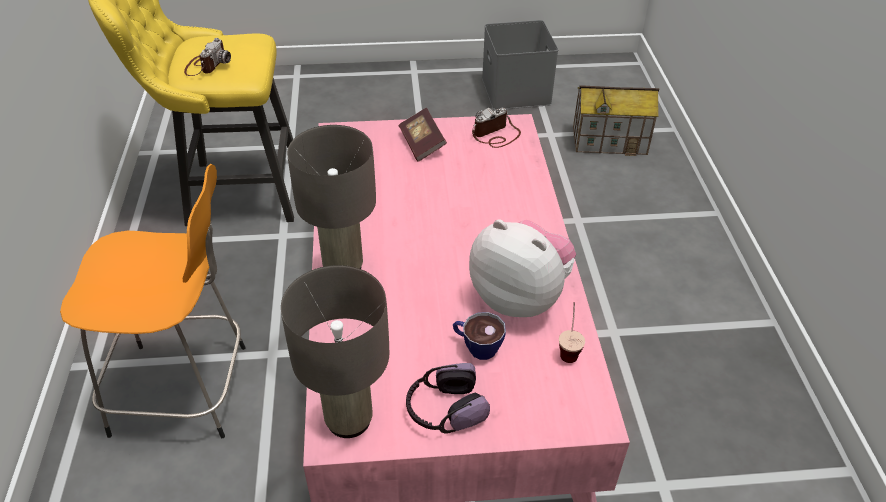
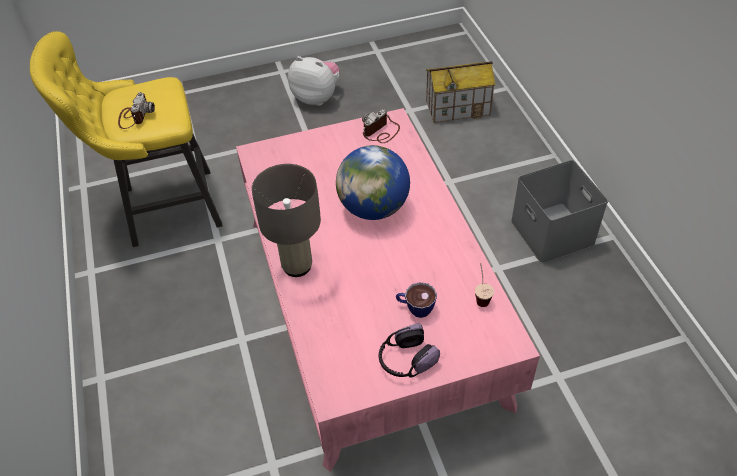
camera: 10 degrees left, 5 degrees up
(186, 390) = (183, 382): orange stool -> none
(349, 420) = (340, 382): grey table lamp -> none
(422, 144) = (325, 150): book -> none
(460, 217) = (373, 208): none -> globe
(517, 91) = (373, 76): grey storage box -> grey storage box (554, 233)
(520, 297) = (436, 263): plush toy -> plush toy (317, 97)

